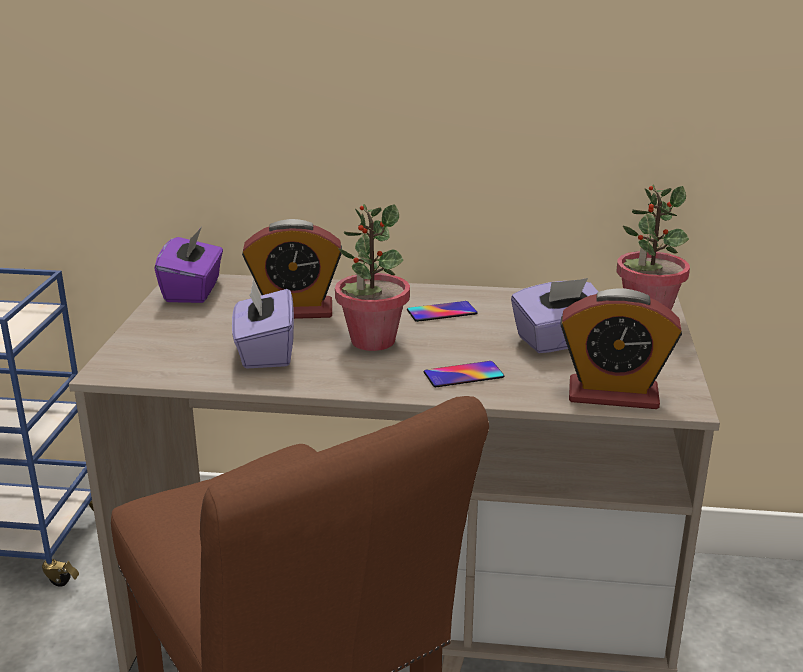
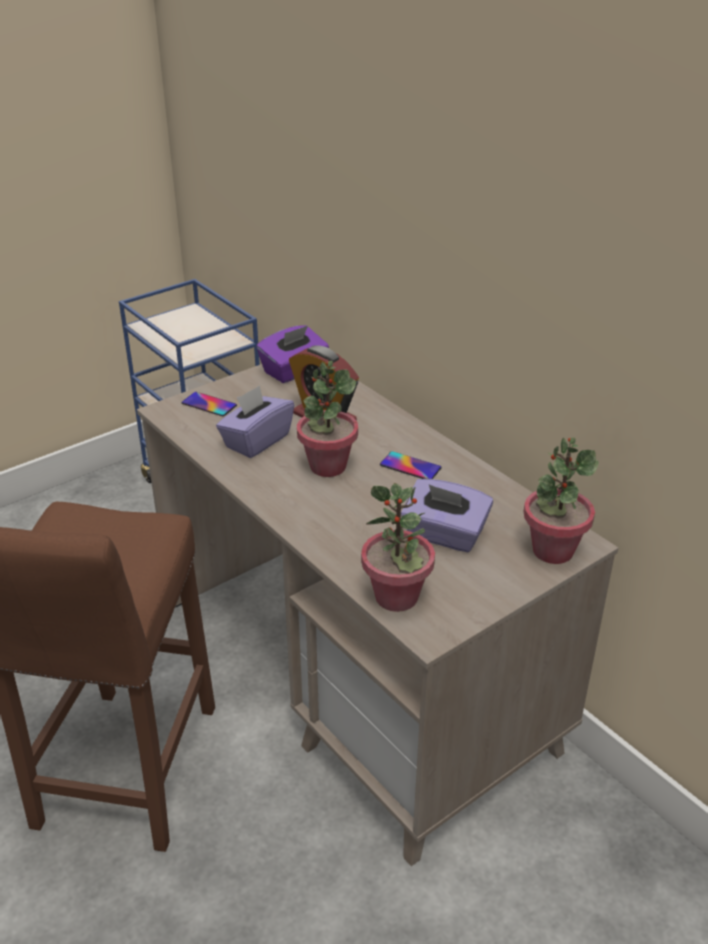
camera: 45 degrees right, 10 degrees up
(463, 375) = (334, 524): phone -> phone (209, 404)
(613, 395) = (397, 597): alarm clock -> potted plant

